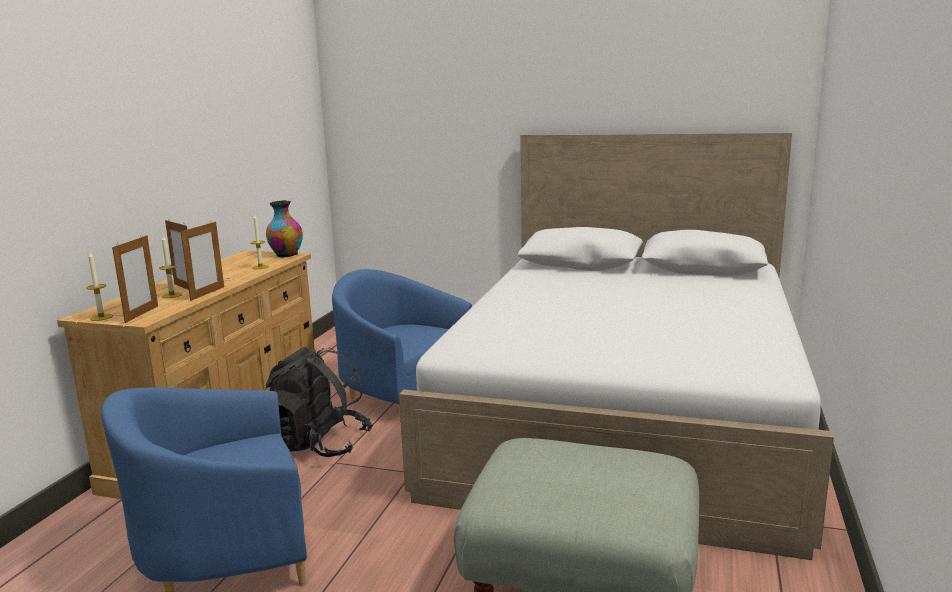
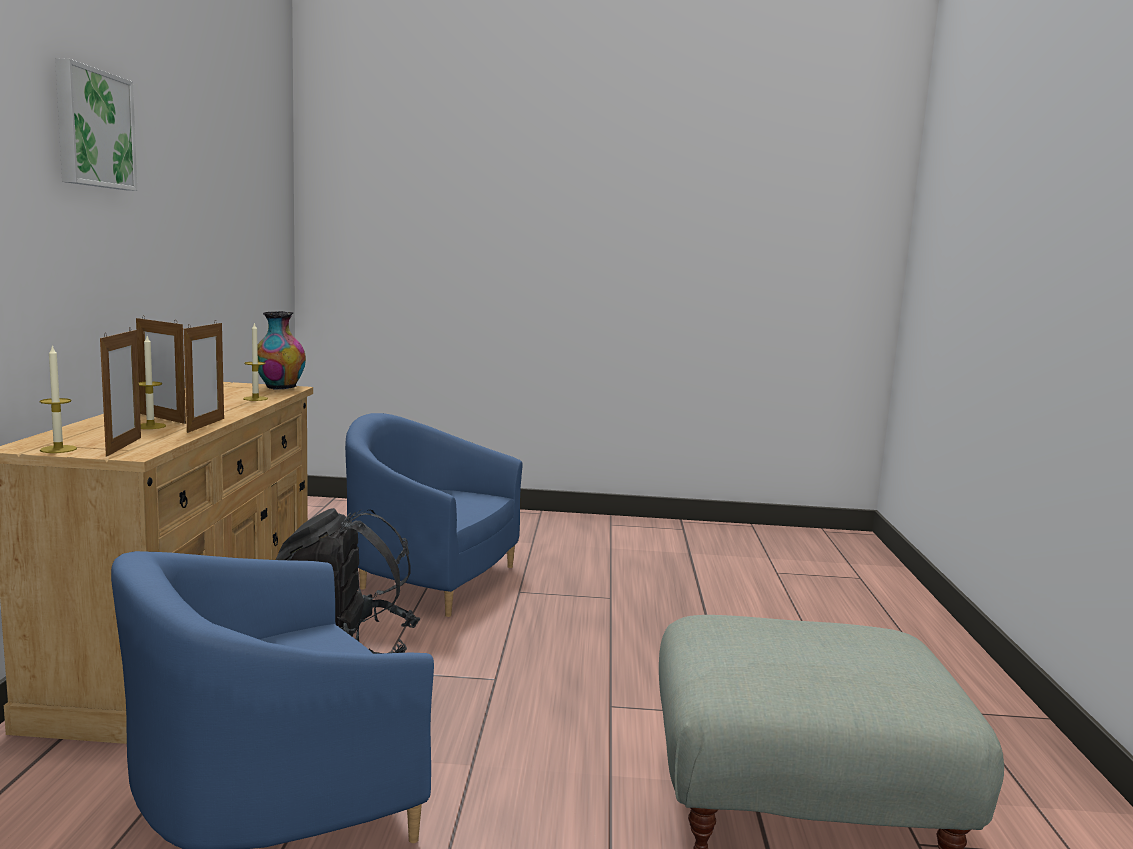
camera: 15 degrees left, 5 degrees down
(129, 91) = (92, 128): none -> picture
(626, 413) = (727, 598): white bed -> none

